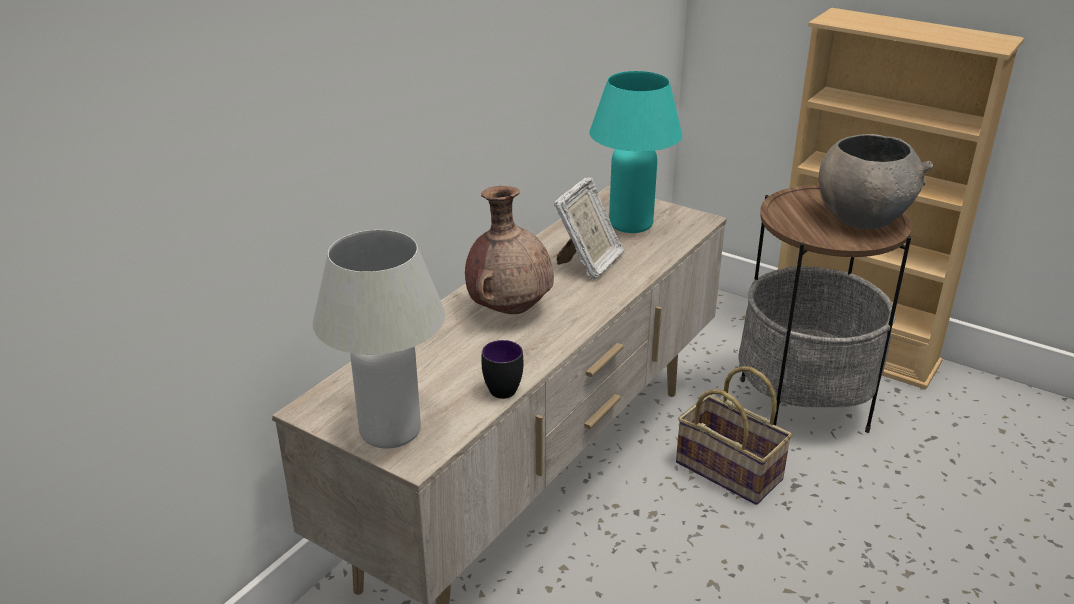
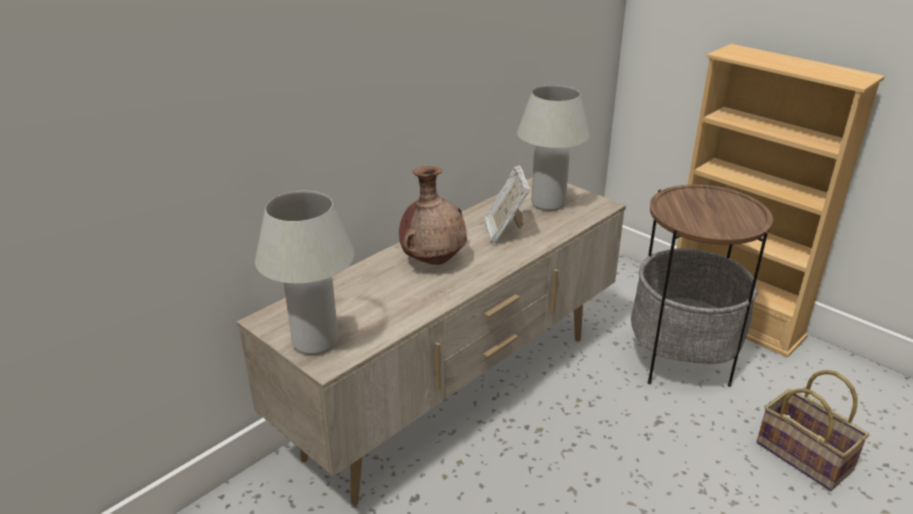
camera: 10 degrees right, 0 degrees up
(503, 386) = (409, 318): mug -> none
(588, 264) = (505, 231): picture frame -> picture frame turned 135 degrees clockwise
(630, 224) = (548, 204): turquoise table lamp -> white table lamp
(732, 471) = (610, 404): basket -> basket (806, 457)
(862, 217) = (732, 213): grey bowl -> none

